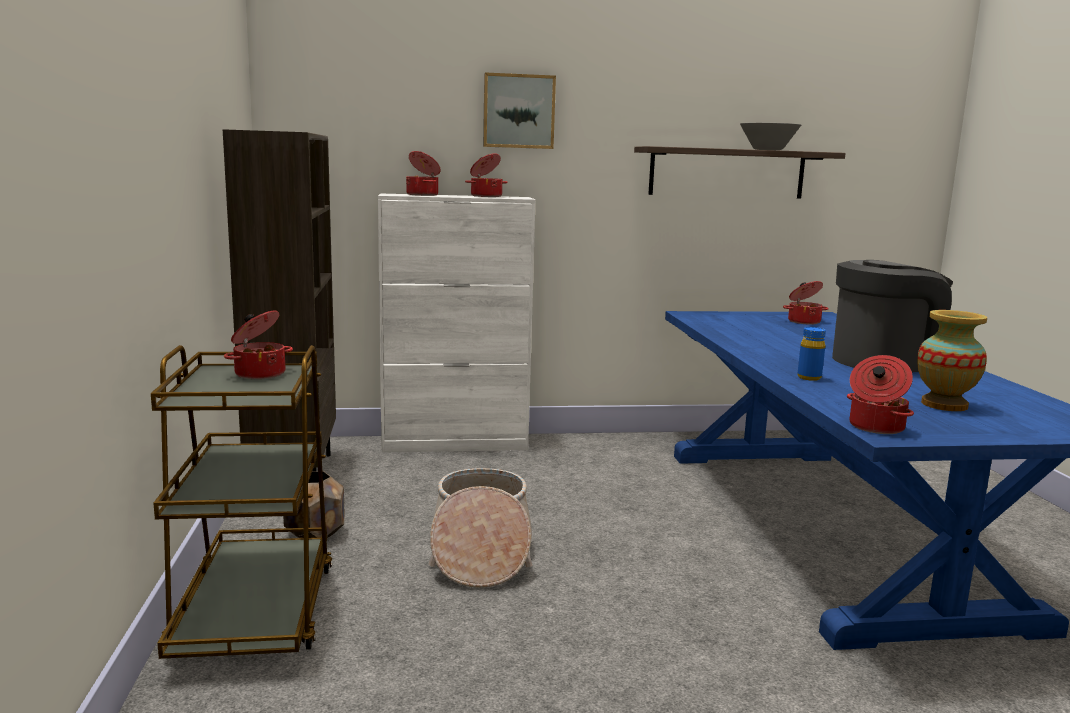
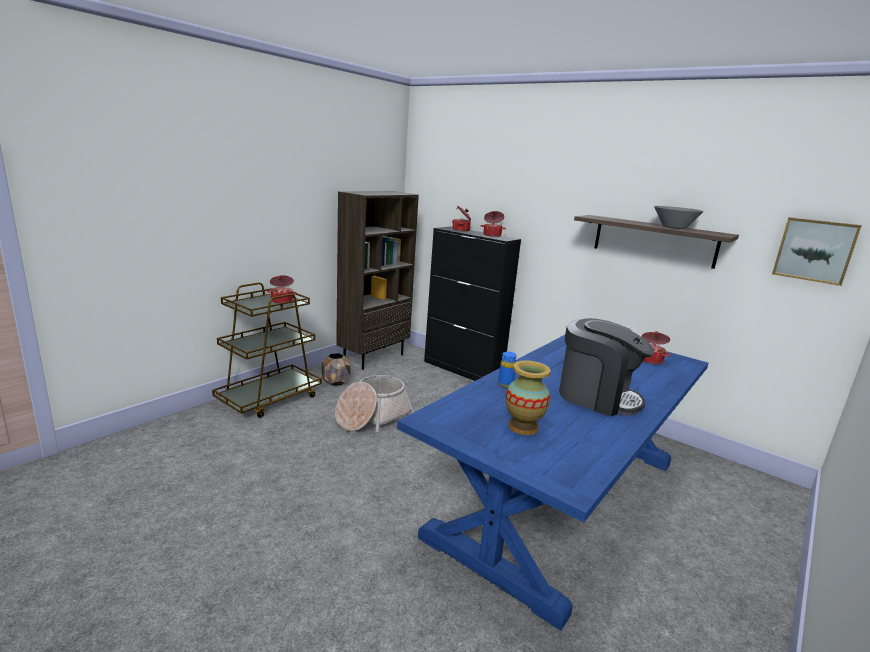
camera: 45 degrees right, 5 degrees up
(455, 443) = (463, 370): white cabinet -> black cabinet
(518, 111) = (521, 186): picture -> picture (814, 250)
(875, 427) = (434, 415): cooking pot -> none

